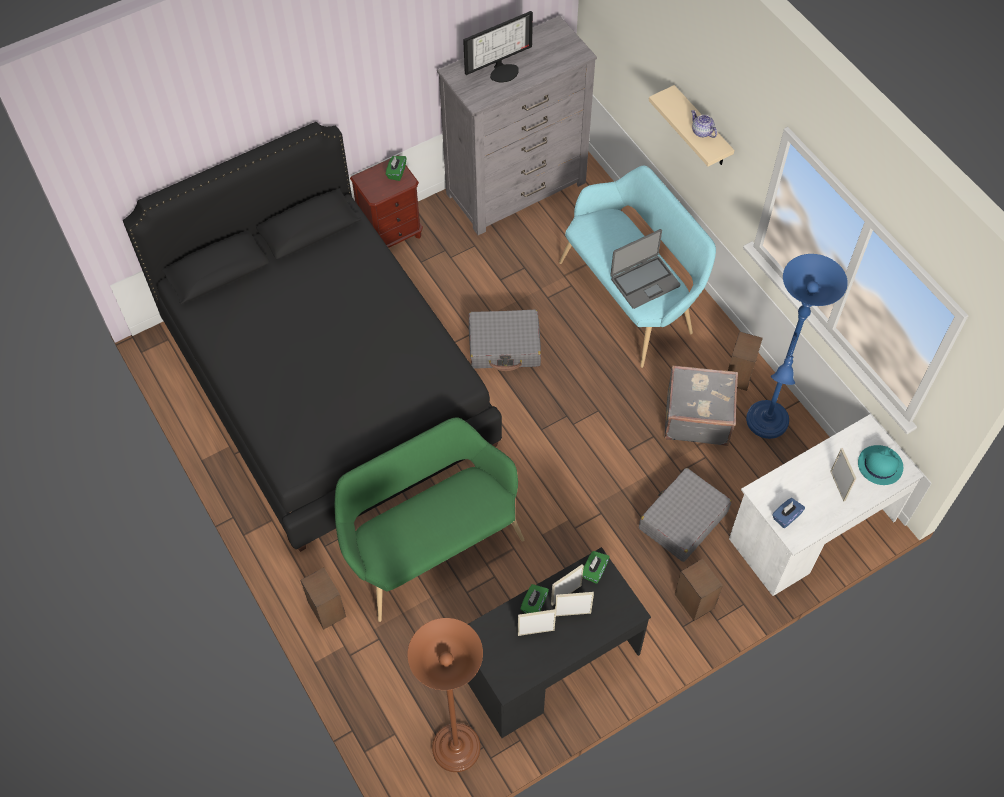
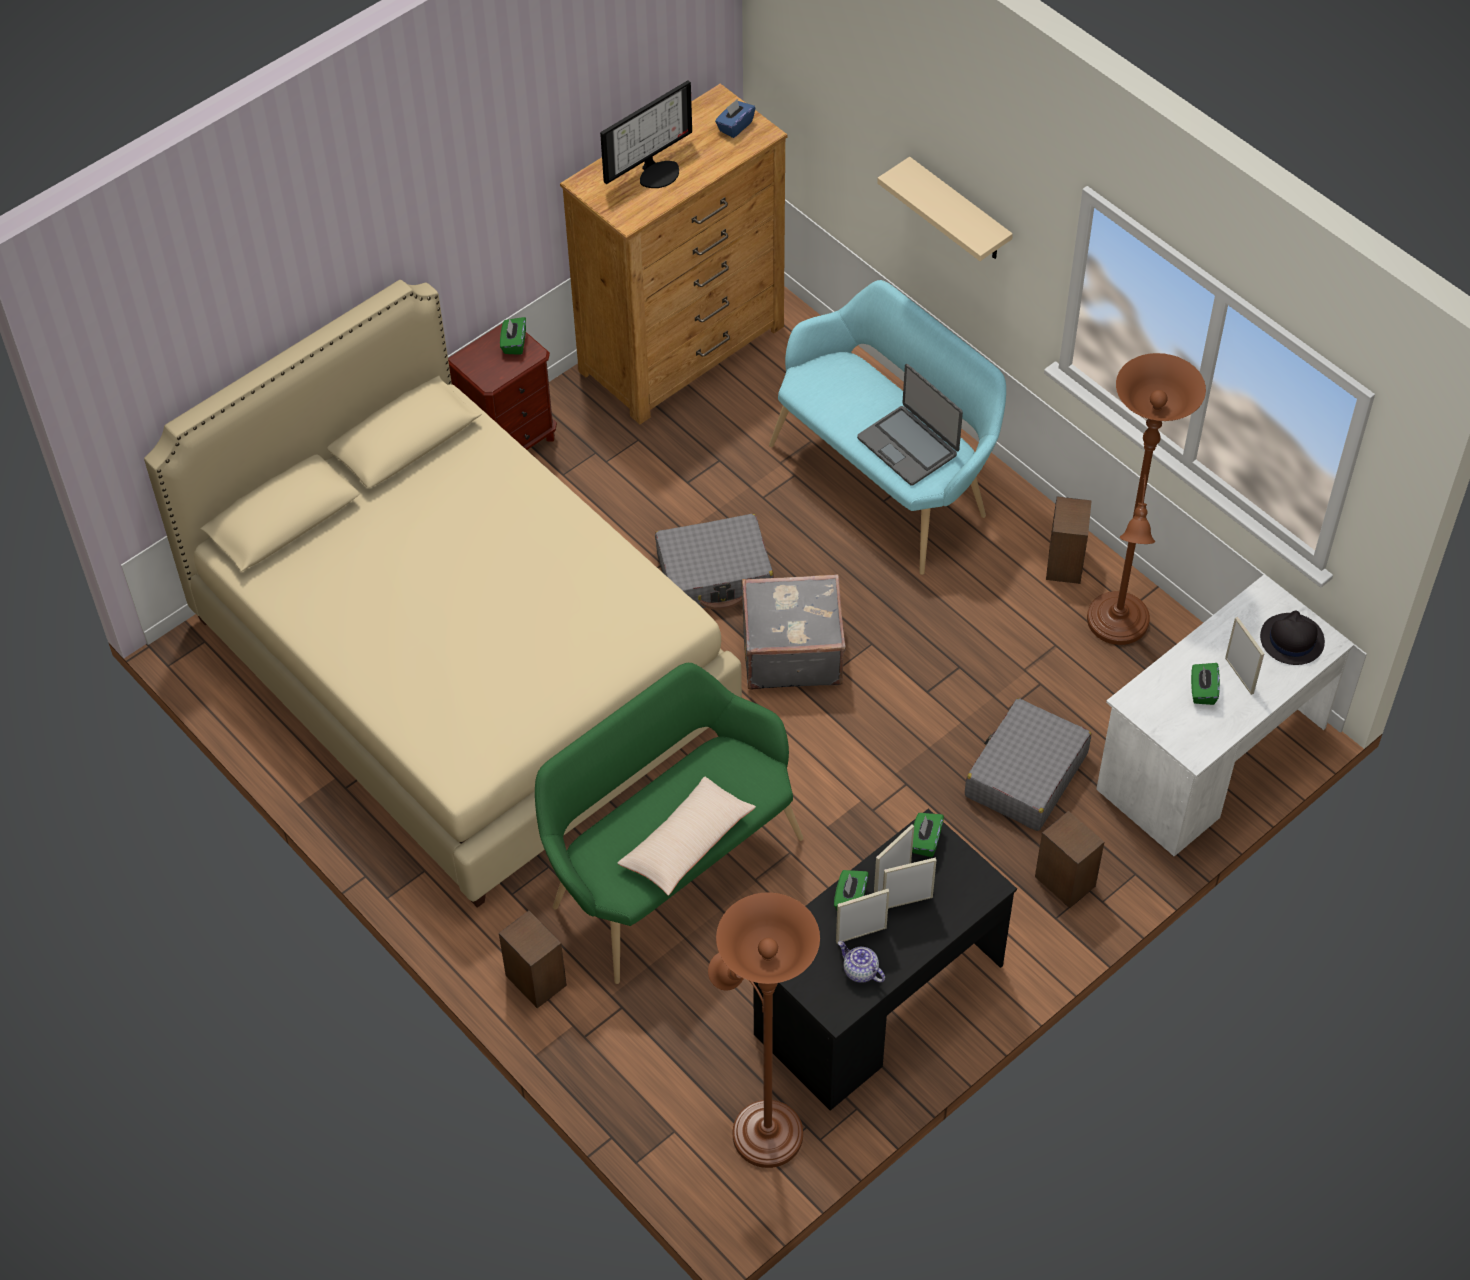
camera: 10 degrees left, 5 degrees down
(327, 383) = (462, 667): black bed -> beige bed
(435, 540) = (687, 843): none -> beige pillow
(516, 188) = (683, 349): grey dresser -> brown dresser
(644, 282) = (908, 446): laptop -> laptop turned 90 degrees clockwise
(696, 416) = (1016, 630): grey suitcase -> grey suitcase (791, 651)
(701, 131) = (962, 215): teapot -> teapot (860, 971)
(766, 425) = (1117, 627): blue floor lamp -> brown floor lamp
(786, 517) = (1176, 727): blue tissue box -> blue tissue box (735, 126)
(809, 493) = (1202, 691): none -> green tissue box
(879, 465) = (1291, 640): turquoise hat -> black hat

